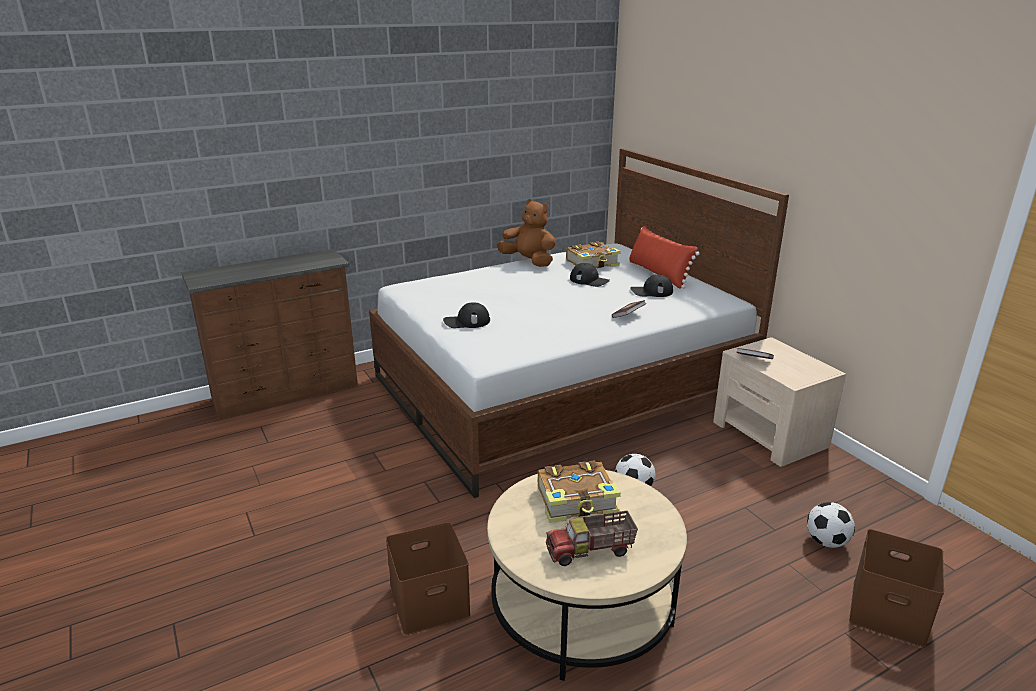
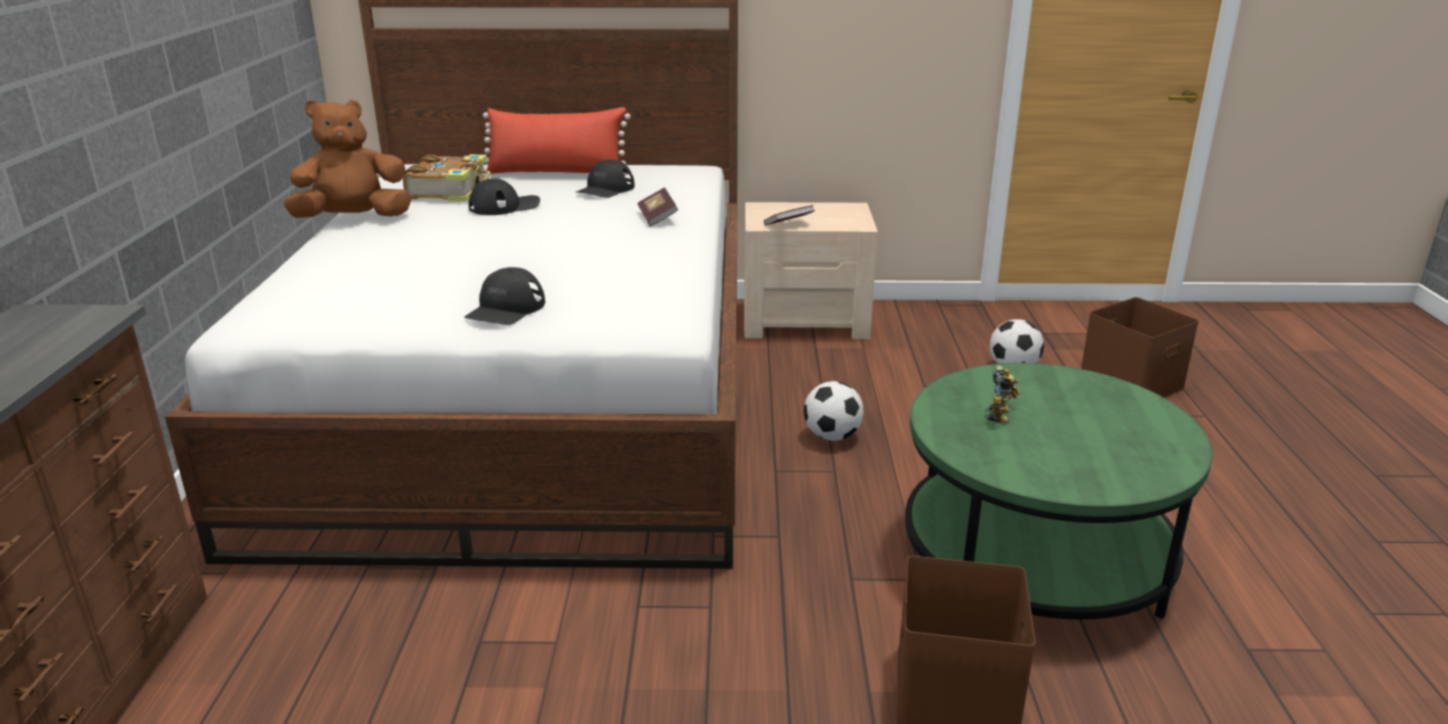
camera: 60 degrees left, 0 degrees up
(577, 501) = (1001, 415): book -> toy robot
(581, 606) = (1035, 555): beige coffee table -> green coffee table
(591, 551) = (1115, 438): toy truck -> none

